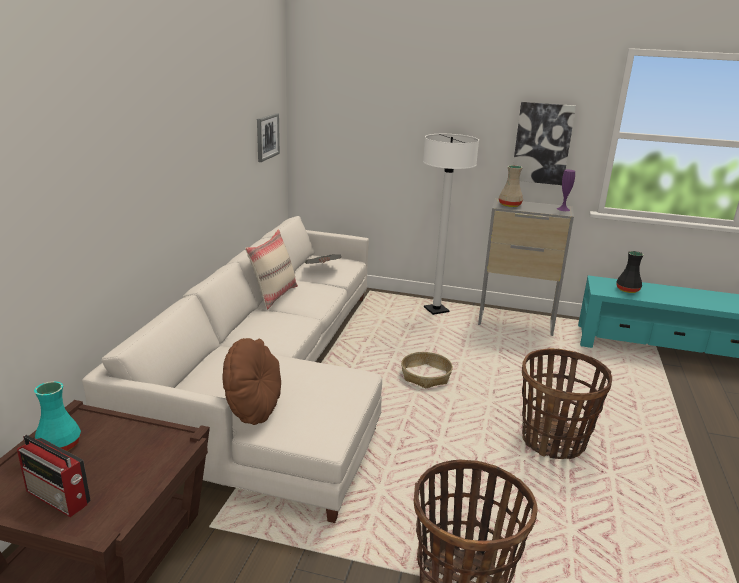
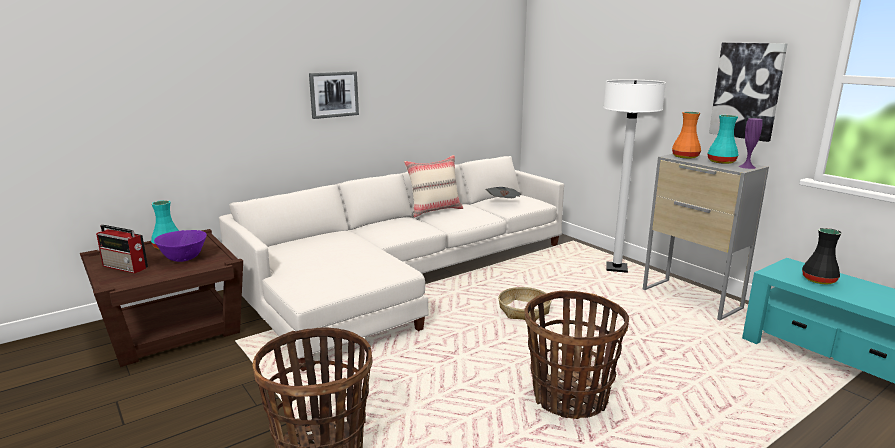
camera: 40 degrees right, 5 degrees down
(59, 498) = (126, 267): radio -> radio turned 45 degrees counterclockwise
(119, 453) = (183, 259): none -> purple bowl
(254, 412) = (294, 267): brown pillow -> none
(267, 137) = (487, 81): picture -> picture (333, 94)
(510, 205) = (685, 157): beige vase -> orange vase
(540, 206) = (722, 162): none -> turquoise vase

